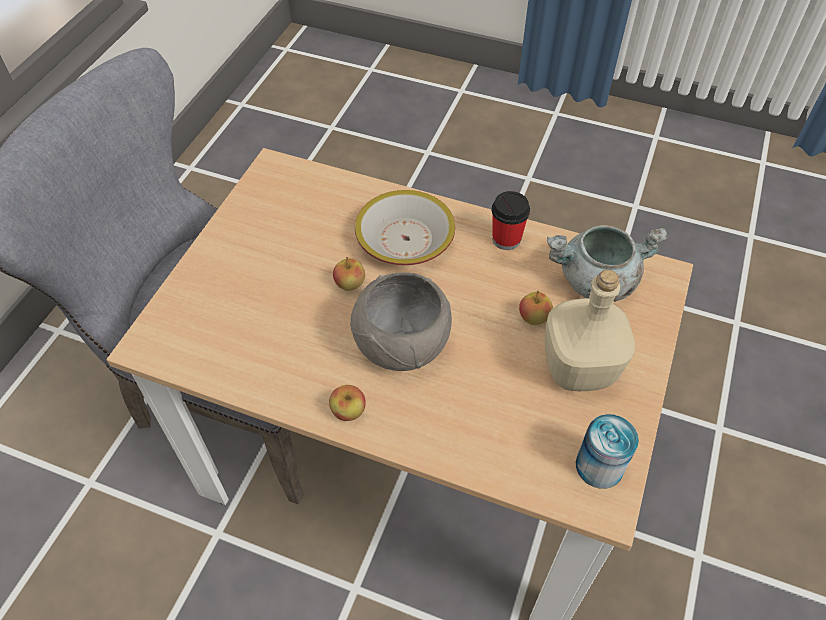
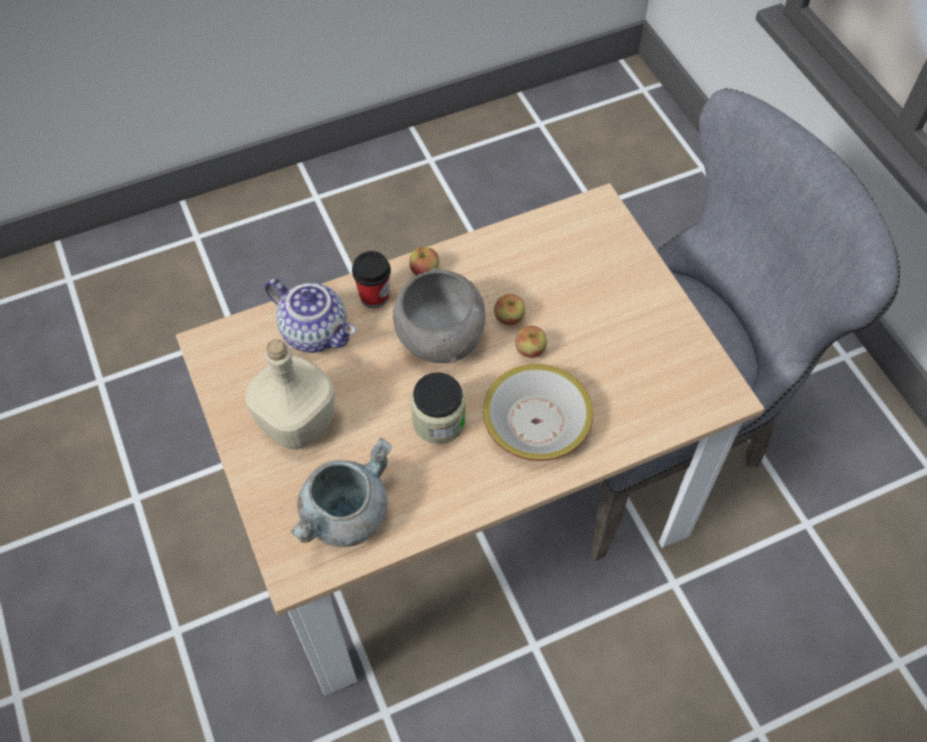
camera: 135 degrees right, 5 degrees up
(470, 289) = (439, 421): none -> jar
(495, 433) = (316, 332): none -> teapot
(506, 239) = (457, 493): cup -> cup (374, 296)
(533, 318) = (367, 437): apple -> apple (509, 318)
(599, 466) = (230, 365): can -> none

